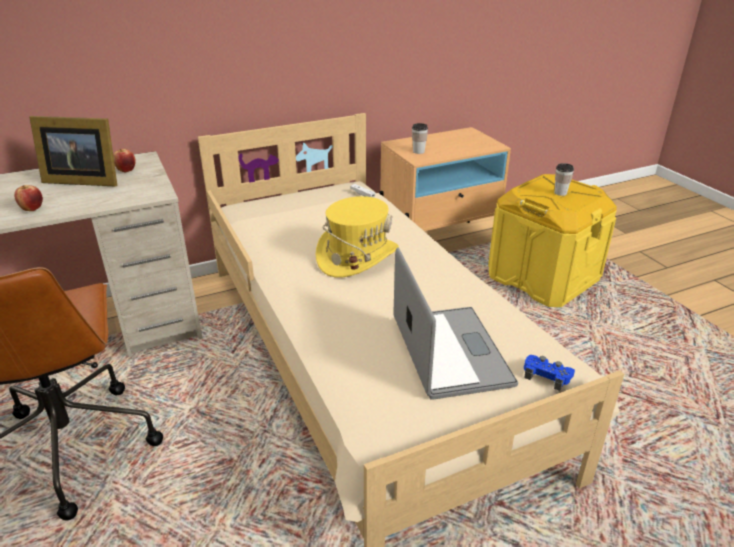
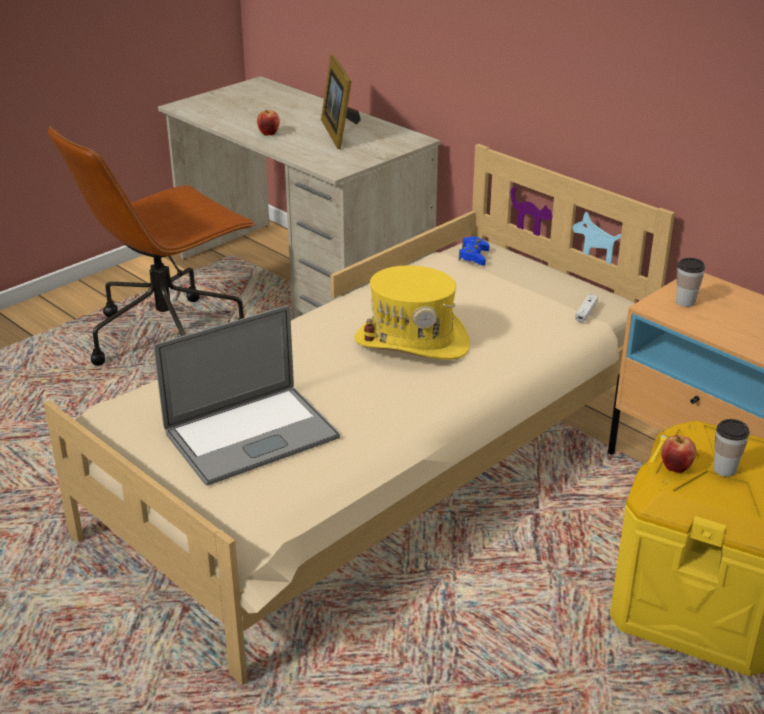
camera: 70 degrees right, 0 degrees up
(126, 170) = (378, 142): apple -> apple (676, 468)
(547, 375) = (235, 506): blue game controller -> blue game controller (473, 256)

